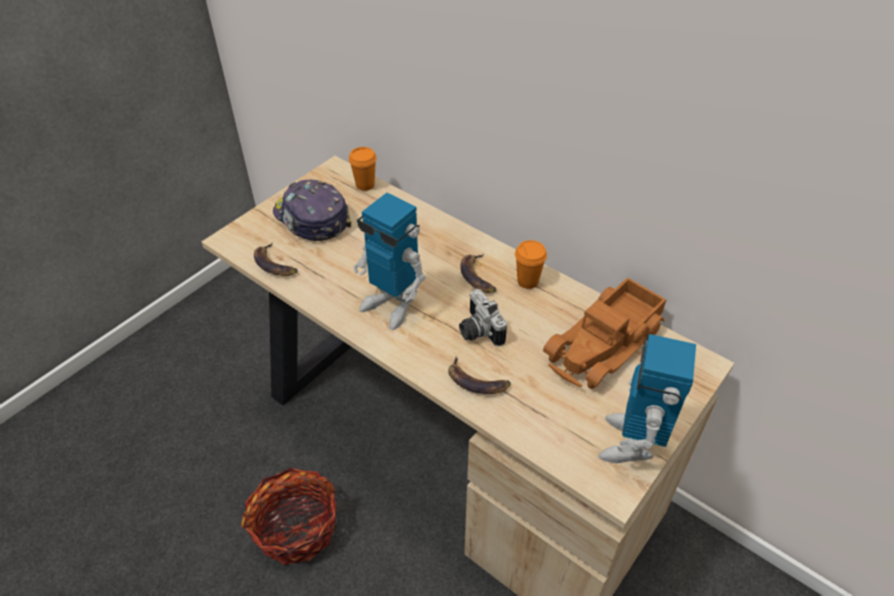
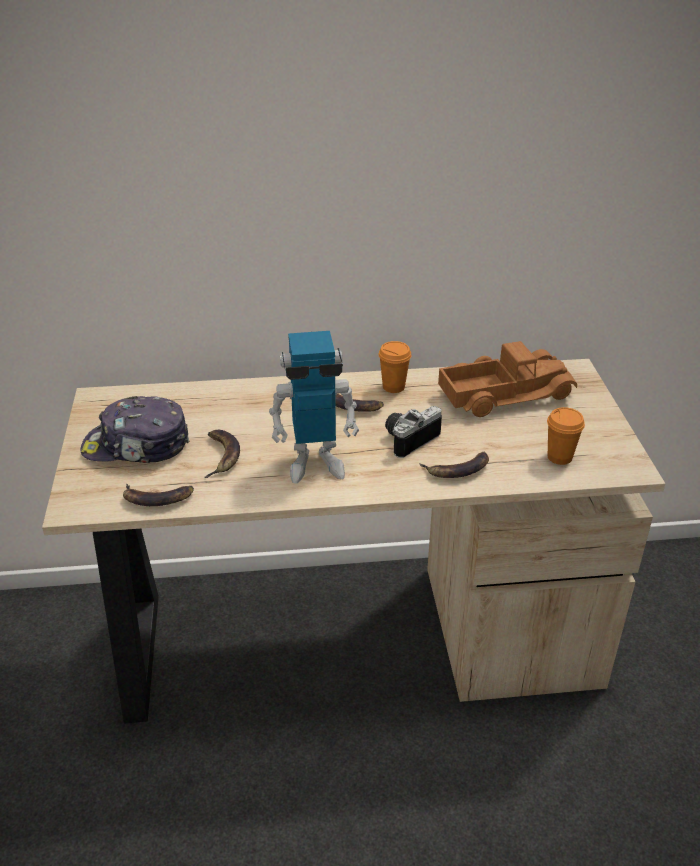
camera: 45 degrees left, 10 degrees down
(296, 528) = (296, 807): basket -> none
(346, 259) = (221, 455): none -> banana
(365, 185) = (148, 394): orange cup -> orange cup (559, 457)
(477, 331) = (408, 439): camera -> camera turned 120 degrees clockwise
(606, 344) = (504, 393): toy truck -> toy truck turned 105 degrees counterclockwise
(631, 443) = (604, 438): toy robot -> none

